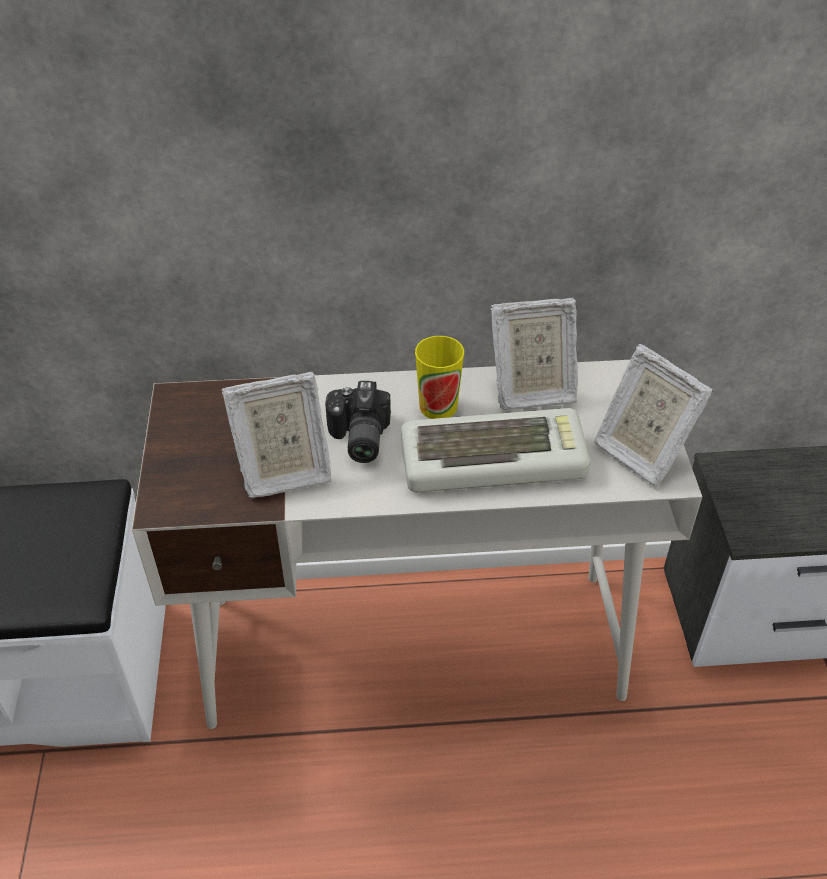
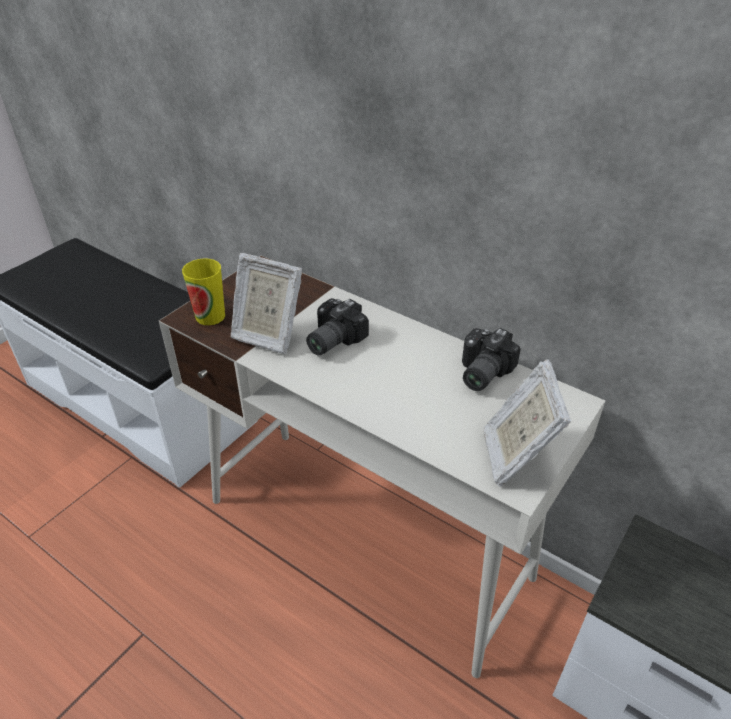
camera: 40 degrees right, 5 degrees down
(438, 406) = (404, 348): cup -> cup (210, 316)
(494, 458) = (402, 399): keyboard -> none
(531, 391) = (480, 372): picture frame -> camera

